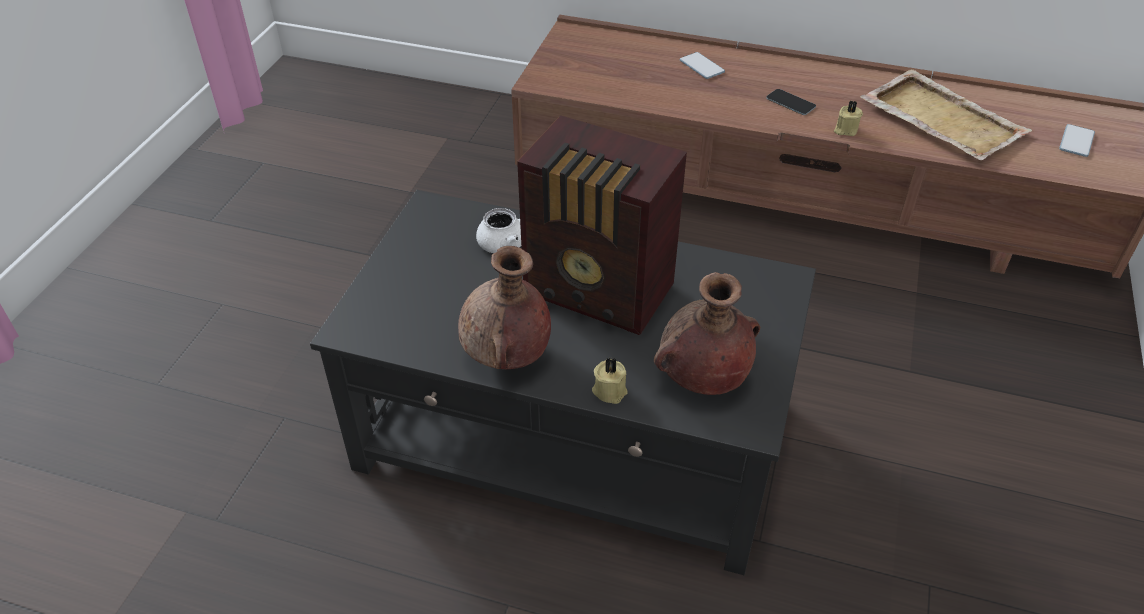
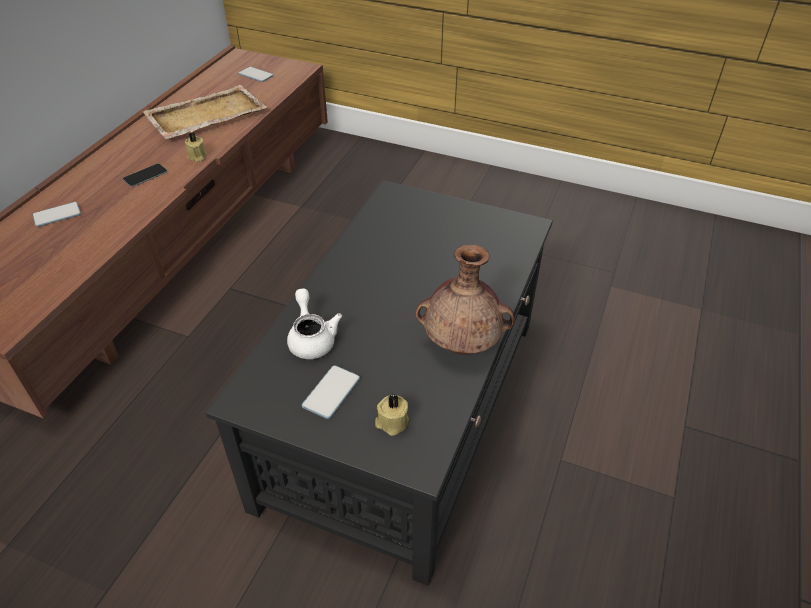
camera: 85 degrees left, 0 degrees up
(437, 261) = (331, 392): none -> phone
(600, 292) = (392, 285): radio -> none
(610, 390) = (498, 288): beige candle -> beige candle (391, 422)
(702, 379) = (487, 243): brown vase -> none

